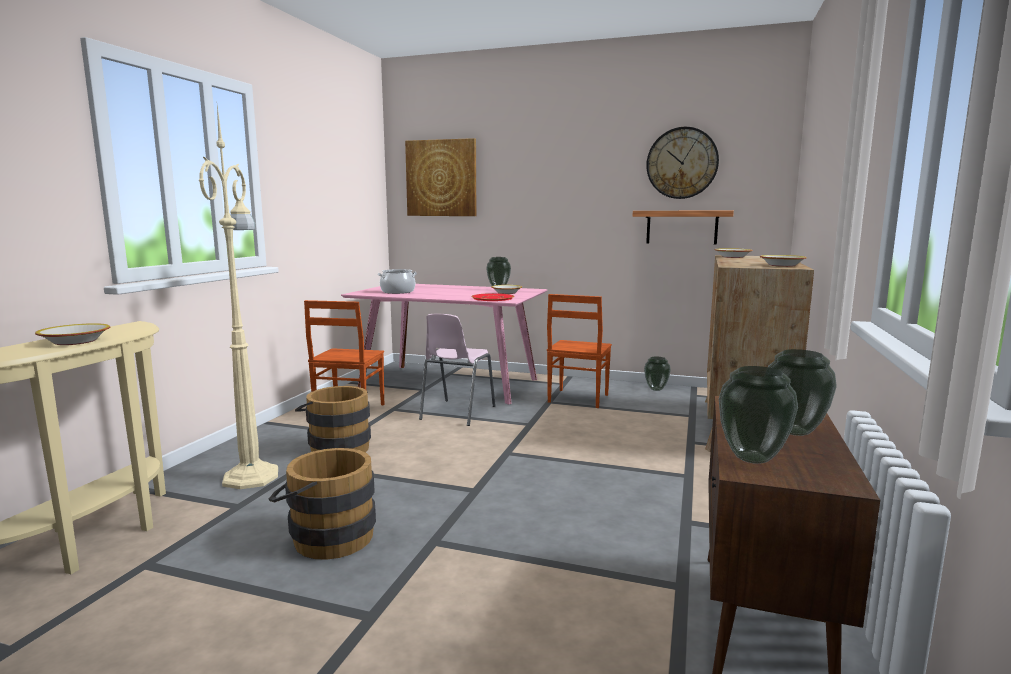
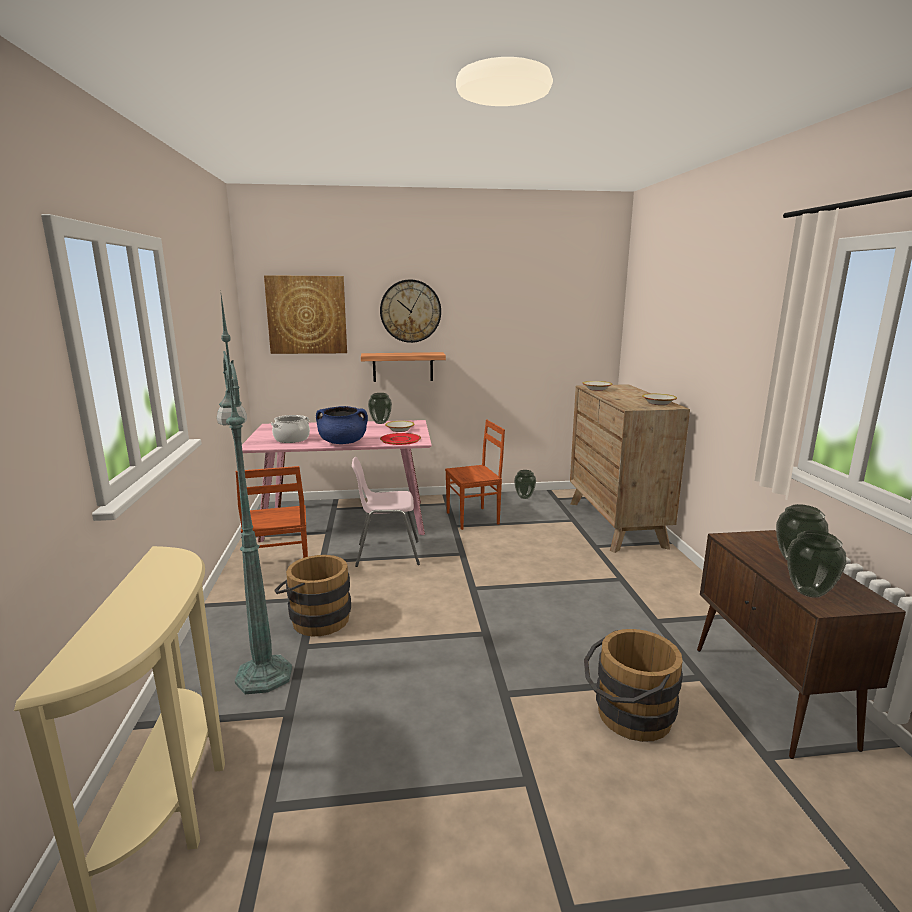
camera: 25 degrees left, 5 degrees up
(76, 341) = (158, 599): bowl -> none
(252, 476) = (264, 673): beige floor lamp -> green floor lamp
(326, 537) = (411, 718): brown bucket -> brown bucket (627, 716)
(436, 296) = (343, 442): none -> blue cooking pot
(456, 413) = (387, 554): pink chair -> pink chair turned 90 degrees clockwise
(577, 399) = (473, 518): brown chair -> brown chair turned 105 degrees counterclockwise
(681, 227) = (537, 359): shelf -> shelf (403, 367)
(682, 163) = (537, 304): wall clock -> wall clock (410, 311)

